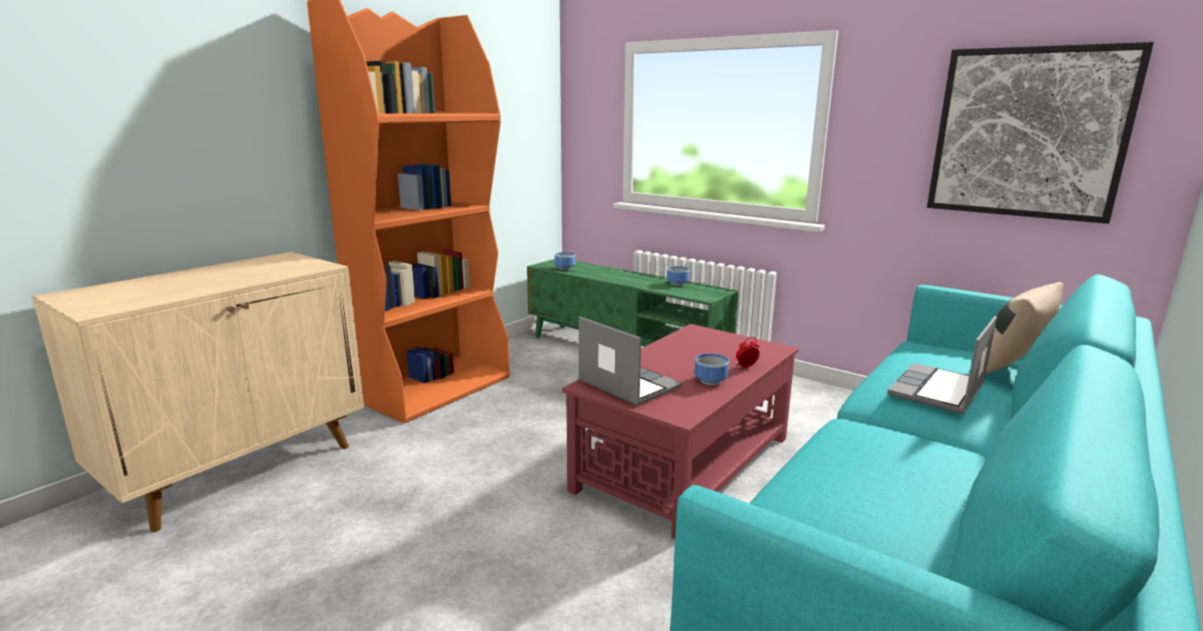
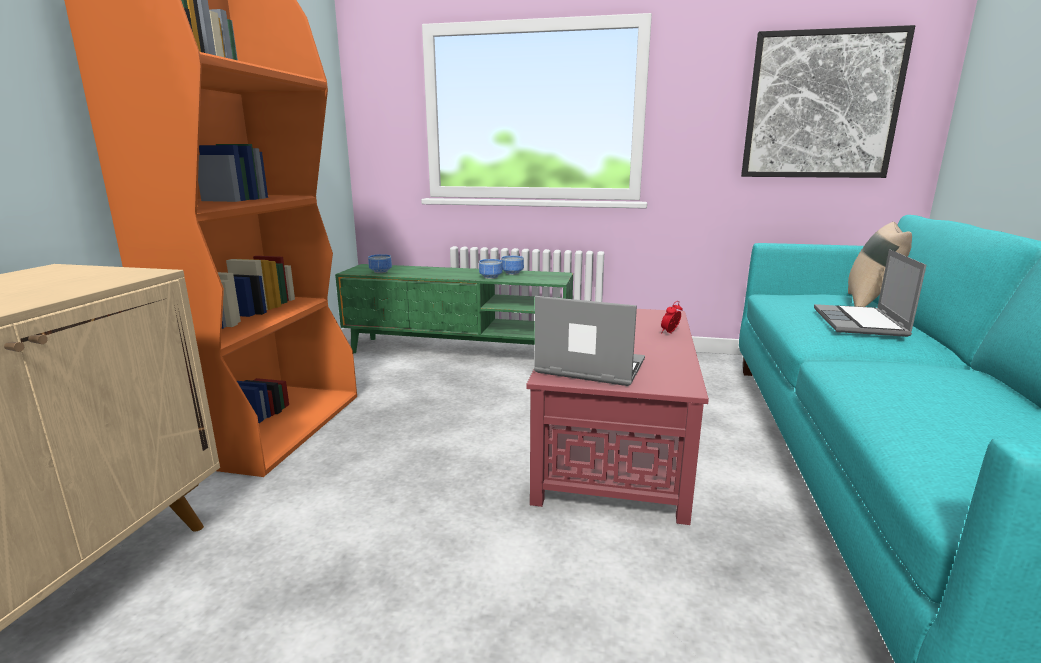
camera: 25 degrees left, 0 degrees up
(710, 381) = (659, 350): bowl -> bowl (491, 277)

